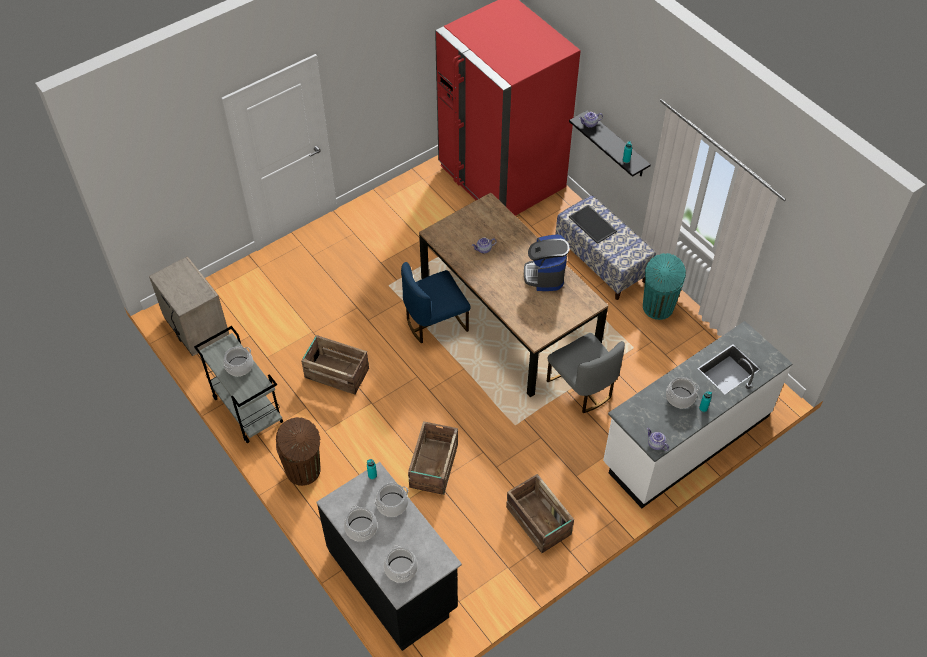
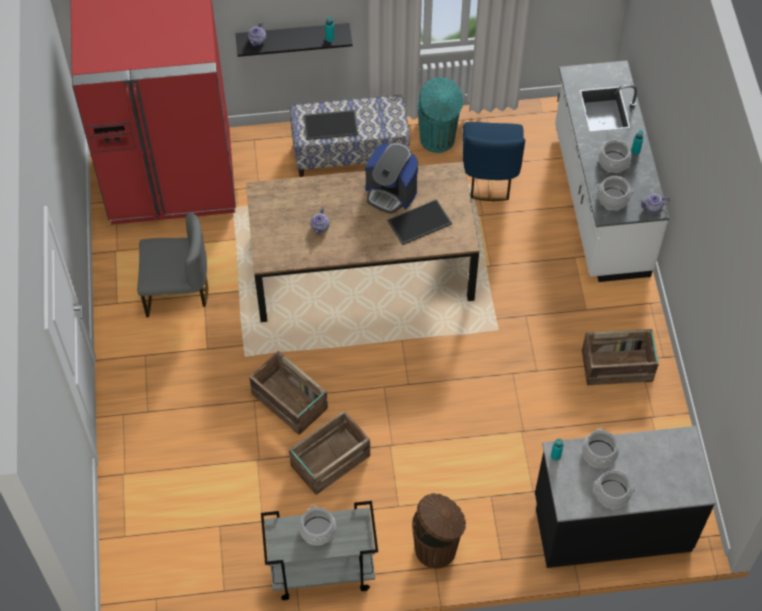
camera: 60 degrees left, 5 degrees up
(195, 327) = (168, 579): beige nightstand -> none
(400, 569) = (675, 479): cooking pot -> cooking pot (613, 199)
(433, 466) = (503, 426): crate -> crate (290, 402)
(435, 322) = (325, 336): blue chair -> blue chair (489, 176)
(530, 304) = (419, 223): none -> tray
(582, 387) = (490, 251): grey chair -> grey chair (176, 291)

